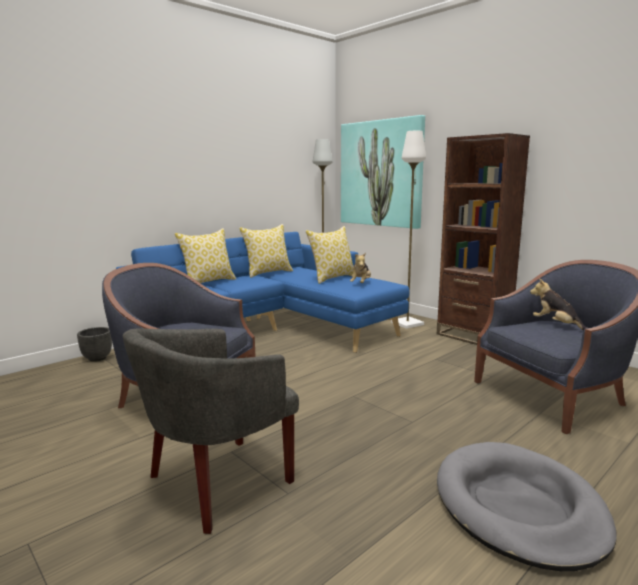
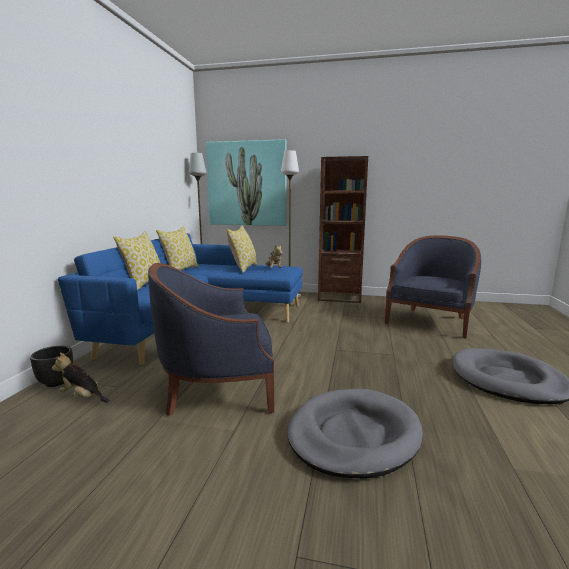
camera: 35 degrees left, 0 degrees up
(216, 483) = (353, 435): grey armchair -> grey dog bed
(556, 325) = (425, 277): plush toy -> plush toy (82, 397)

